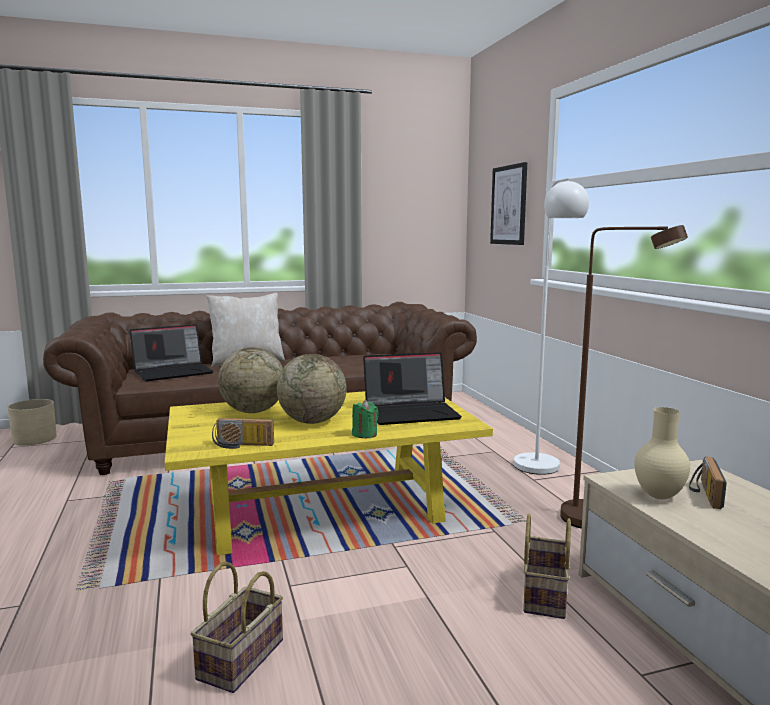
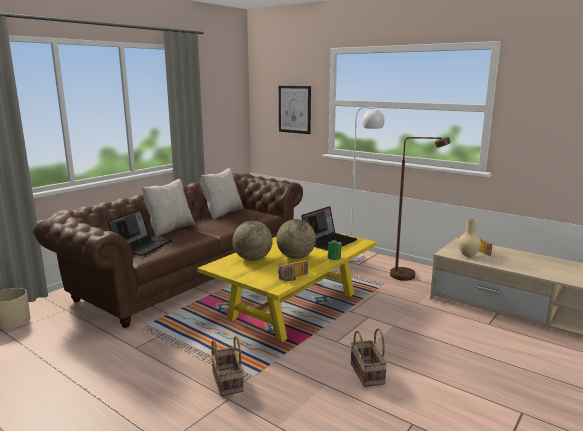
camera: 35 degrees left, 5 degrees up
(349, 355) = (222, 213): none -> beige pillow
(543, 594) = (429, 309): basket -> basket (226, 381)

